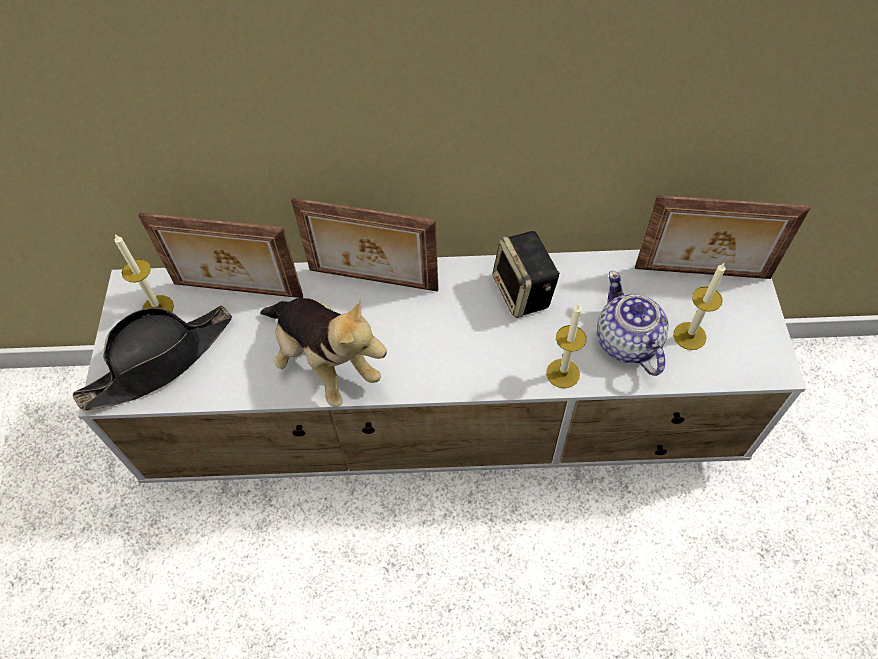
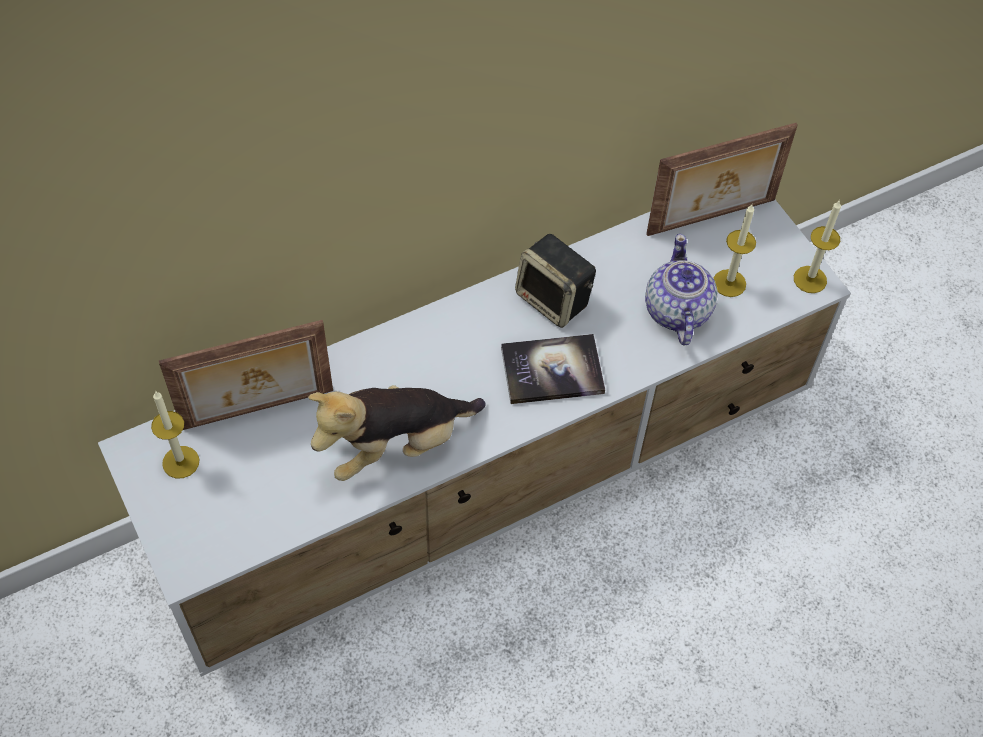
camera: 30 degrees left, 0 degrees up
(160, 361) = (221, 515): black hat -> none
(324, 362) = (396, 445): plush toy -> plush toy turned 135 degrees clockwise
(372, 281) = (396, 346): picture frame -> none
(488, 351) = (552, 370): none -> book
(563, 373) = (633, 364): candle -> candle (810, 279)
(627, 343) = (676, 311): teapot -> teapot turned 45 degrees clockwise

